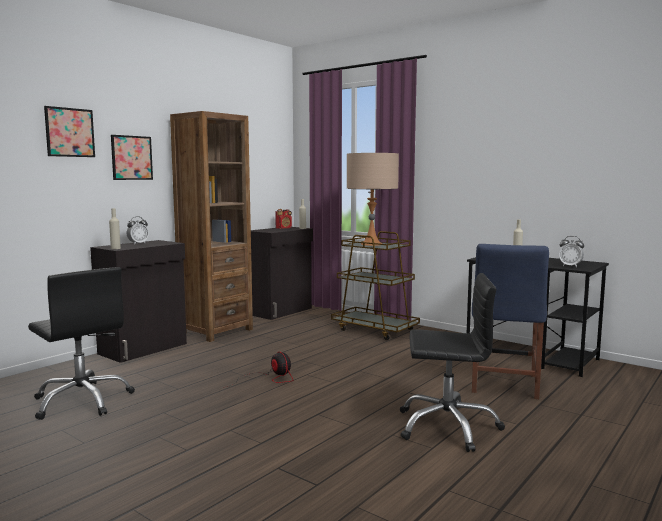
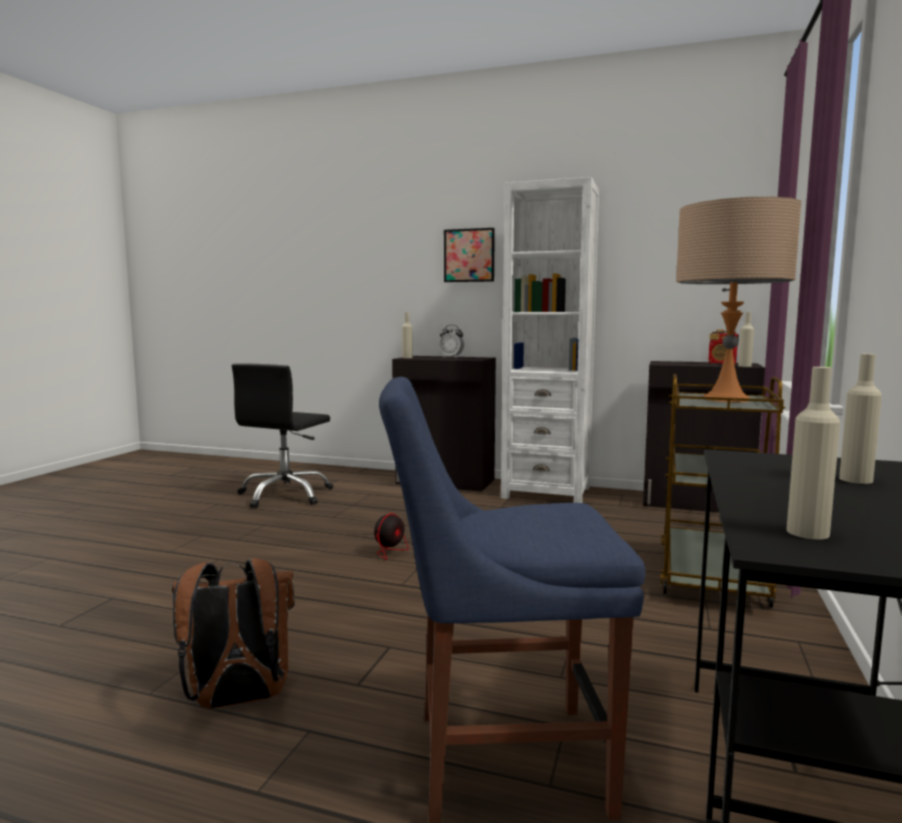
camera: 70 degrees right, 0 degrees up
(70, 132) = (400, 232): picture -> none
(216, 331) = (546, 492): brown bookcase -> white bookcase
(447, 426) = (238, 700): black office chair -> brown backpack
(570, 266) = (807, 532): alarm clock -> beige bottle

